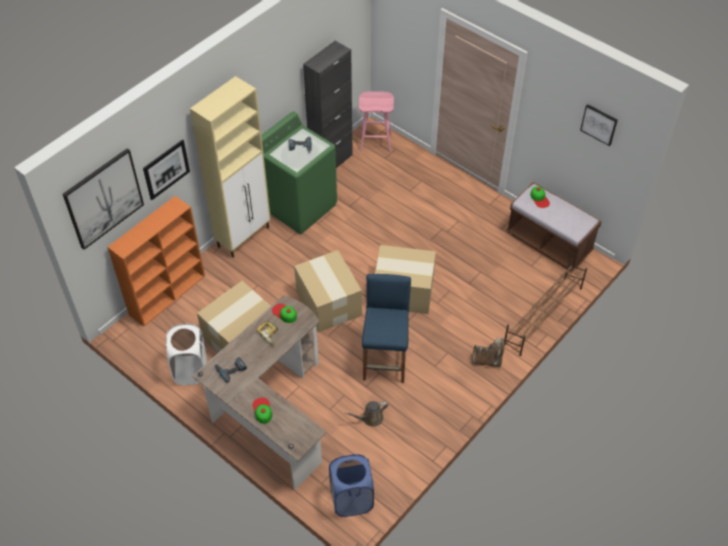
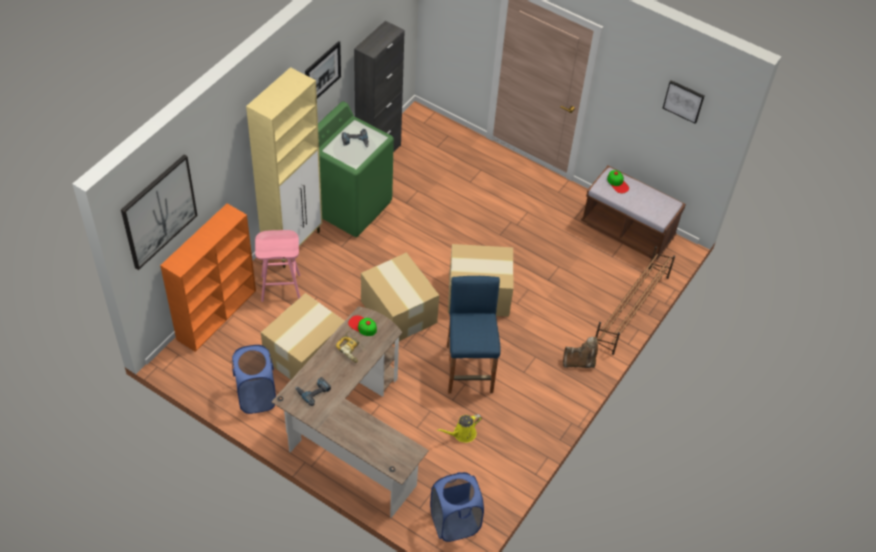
camera: 10 degrees left, 0 degrees up
(166, 169) = (219, 174): picture -> picture (322, 73)
(190, 370) = (256, 396): white laundry basket -> blue laundry basket
(262, 410) = (355, 433): cap -> none
(370, 418) = (462, 434): brown watering can -> yellow watering can
(376, 142) = (425, 130): pink stool -> pink stool (281, 287)

